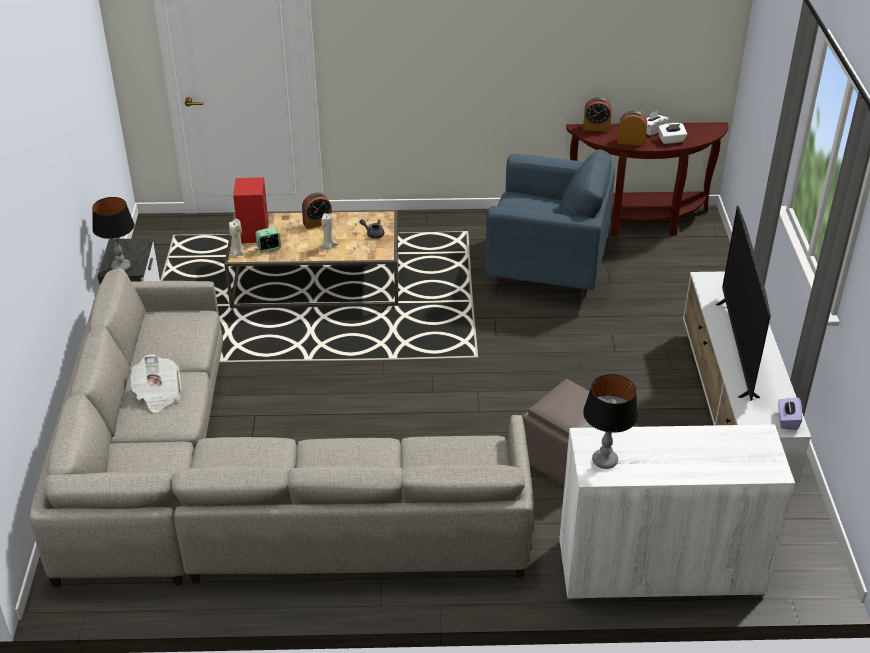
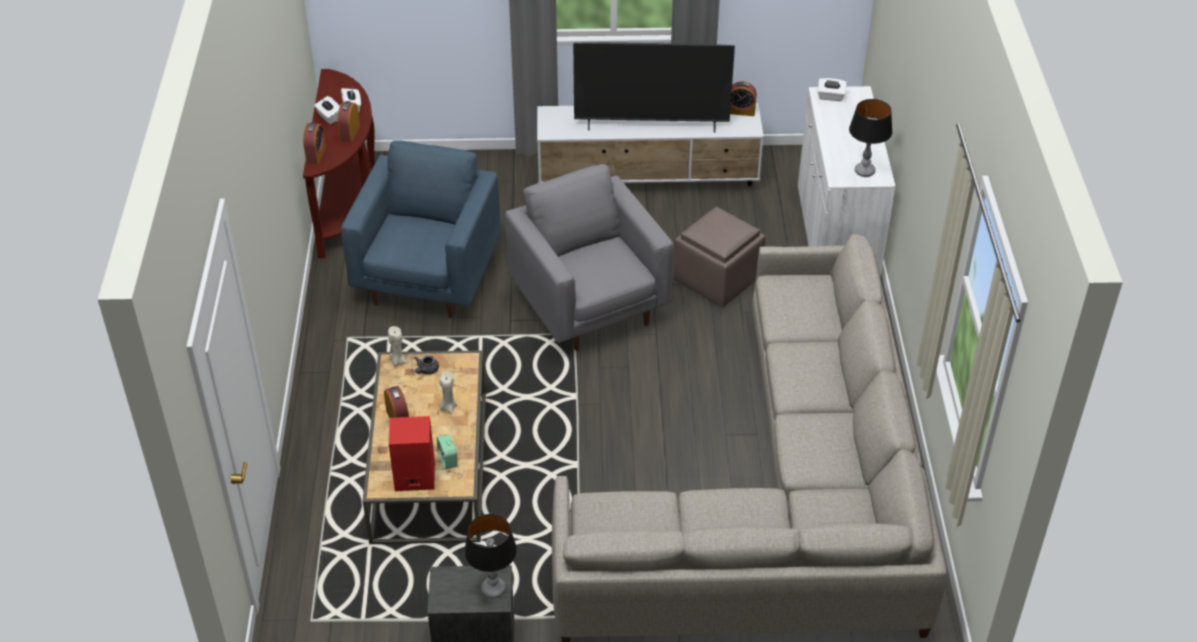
camera: 90 degrees left, 5 degrees up
(158, 394) = (730, 520): newspaper -> none
(237, 253) = (456, 488): beige candle -> beige candle (397, 361)
(516, 367) = (590, 307): none -> grey armchair
(758, 442) = (830, 97): none -> white tissue box
(787, 420) = (740, 111): purple tissue box -> alarm clock

